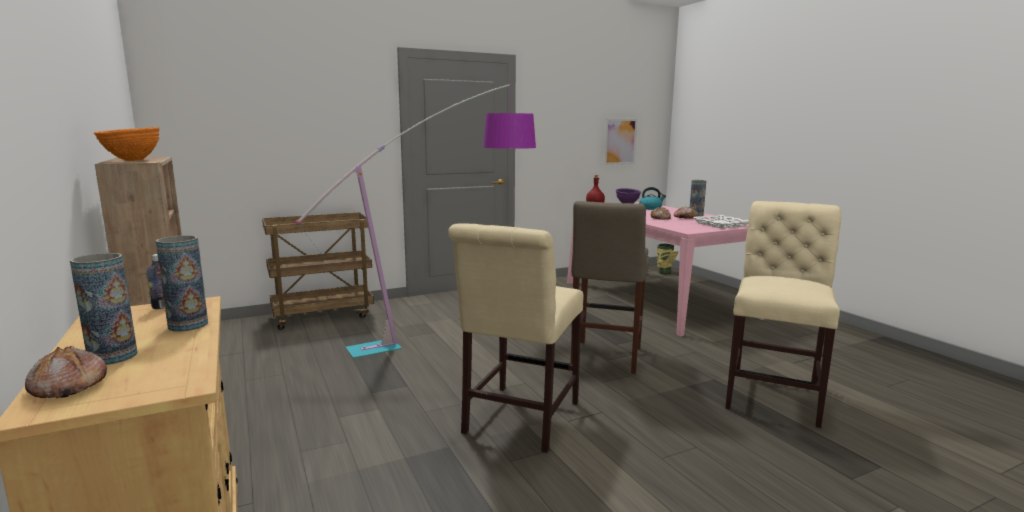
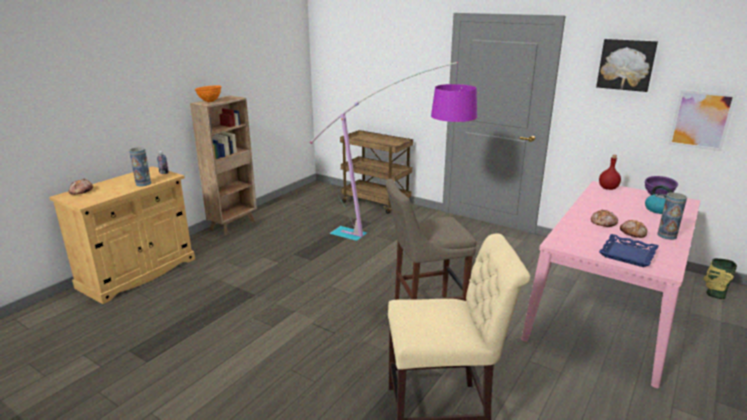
camera: 60 degrees right, 10 degrees up
(113, 357) = (107, 187): vase -> none
(518, 420) = (298, 306): beige chair -> none
(568, 100) = (626, 64): none -> picture
(720, 224) = (627, 254): white tray -> blue tray

